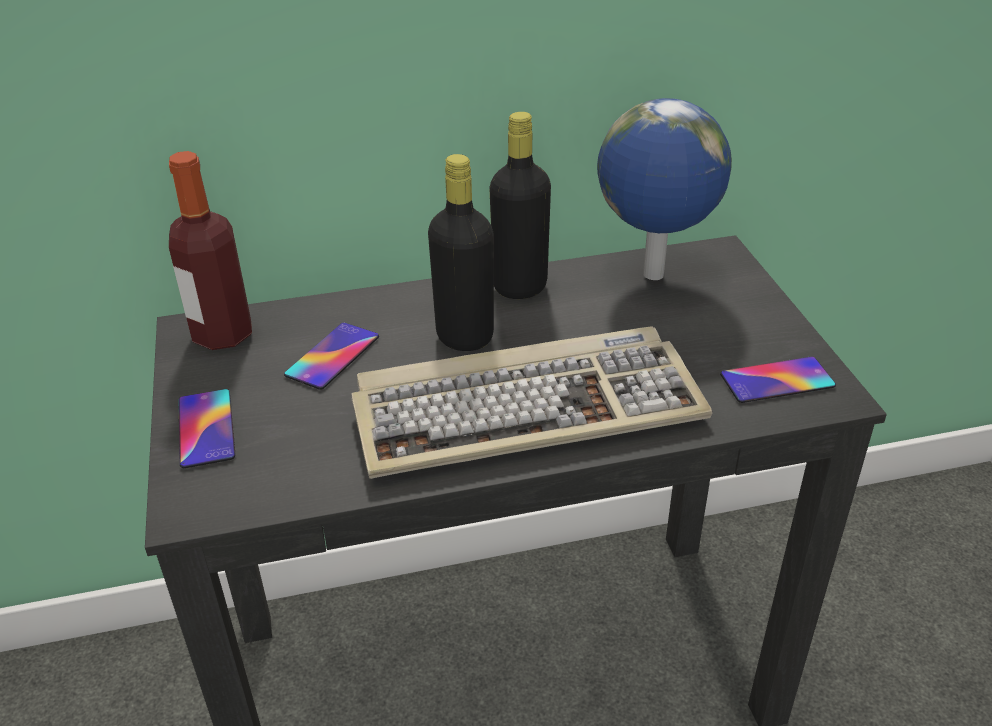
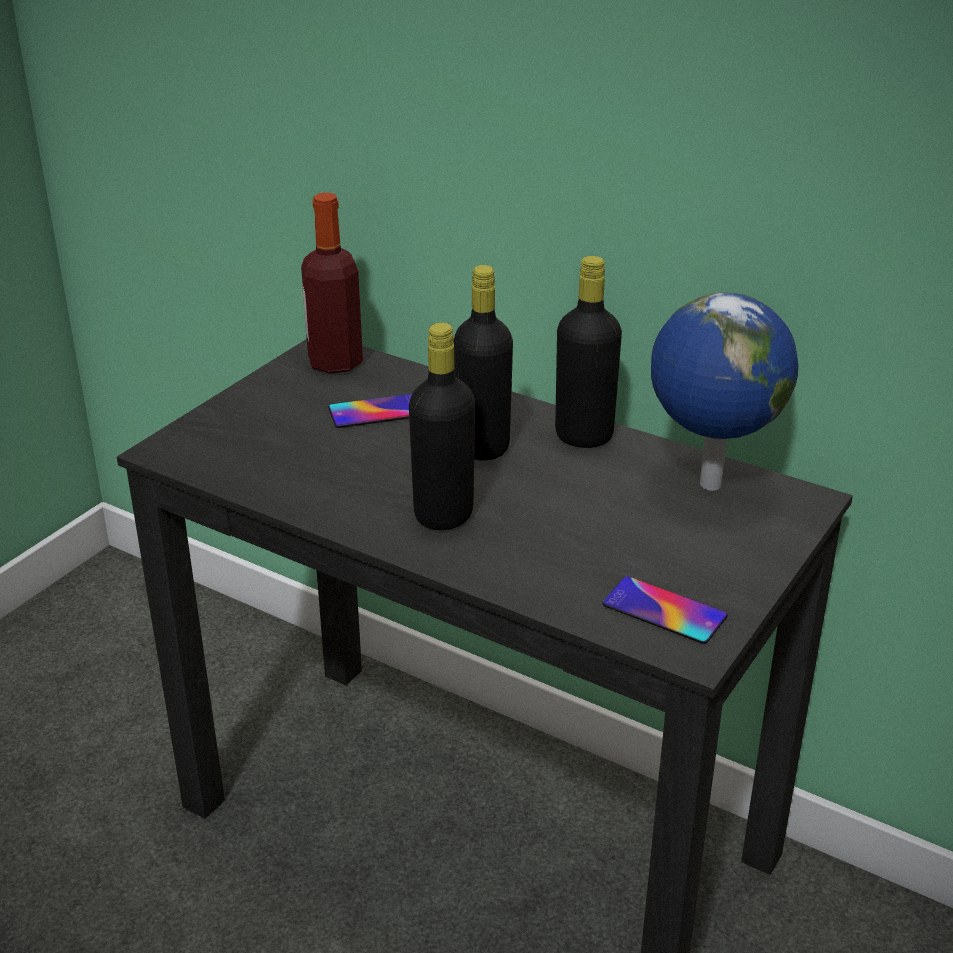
camera: 45 degrees right, 5 degrees down
(206, 428) = (239, 412): phone -> none
(528, 408) = (443, 515): keyboard -> black bottle

